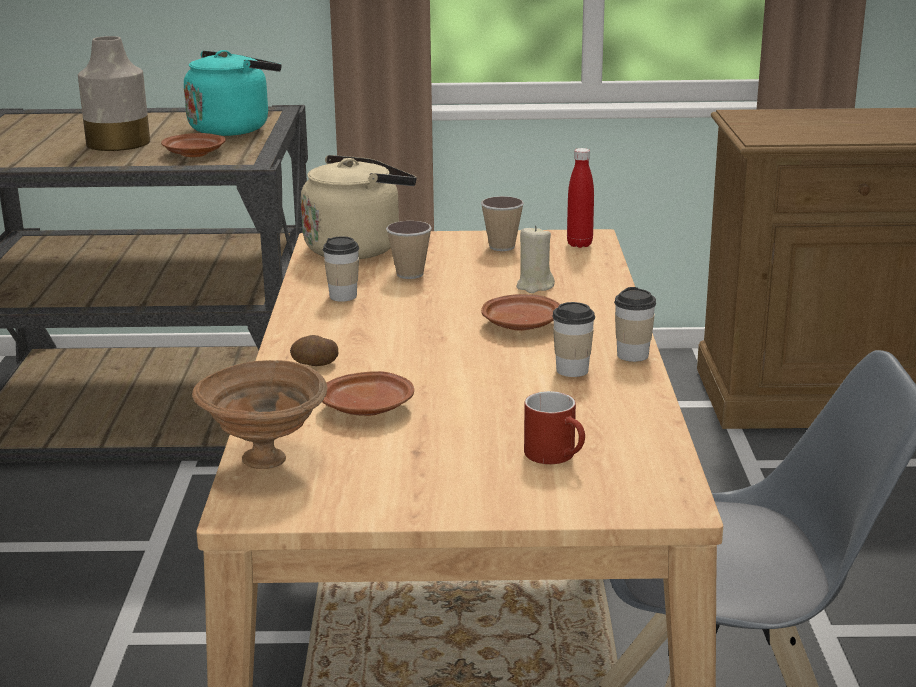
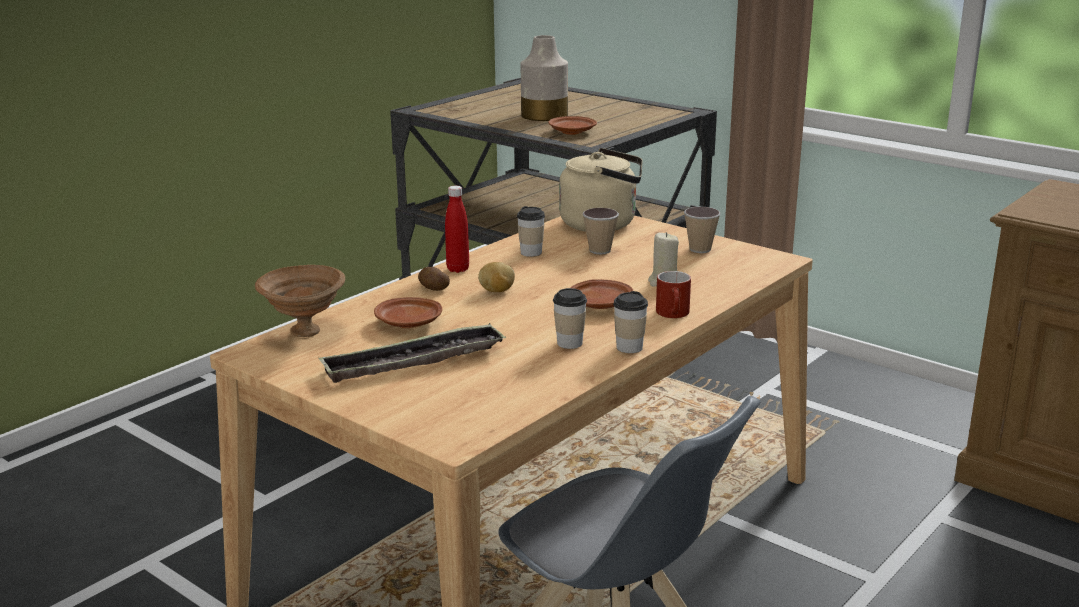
camera: 40 degrees right, 0 degrees up
(233, 128) = (631, 119): turquoise kettle -> none
(391, 345) = (496, 291): none -> potato
(461, 445) = (413, 362): none -> tray
(558, 456) = (451, 389): red mug -> red mug (674, 314)
(579, 244) = (760, 263): red bottle -> red bottle (458, 269)

